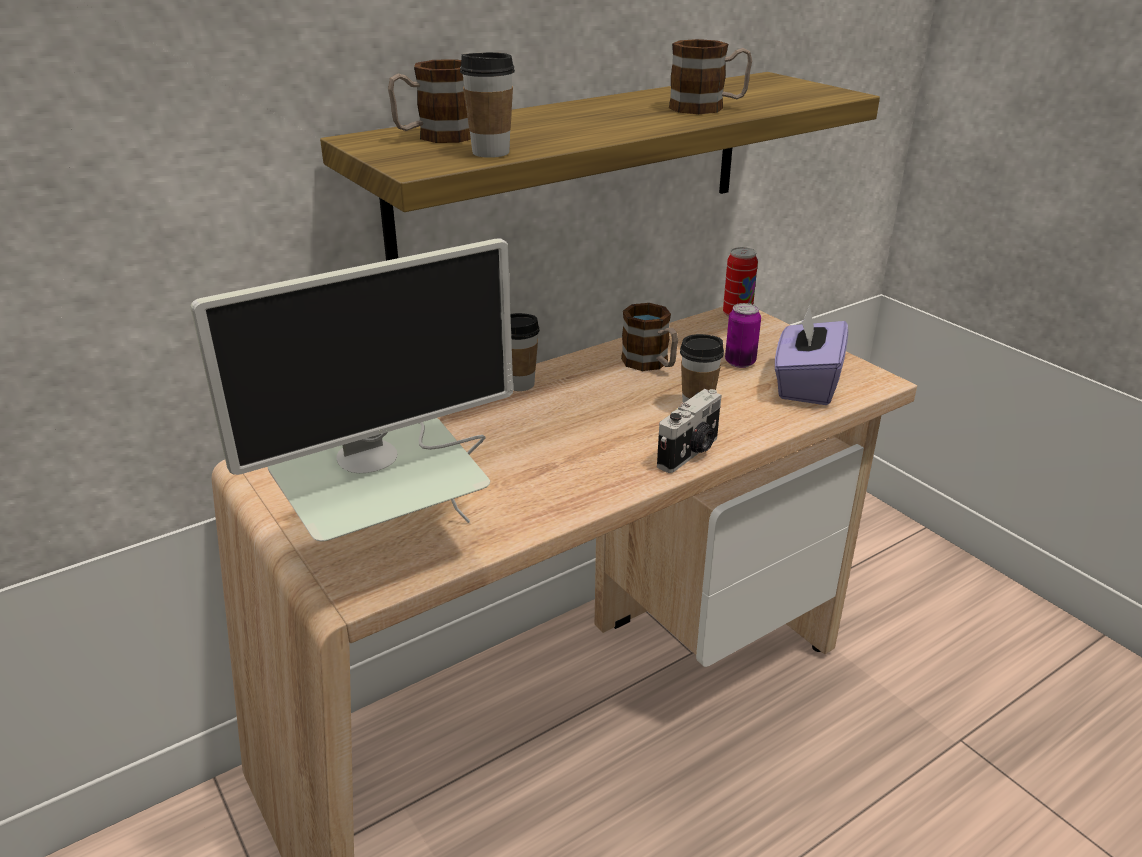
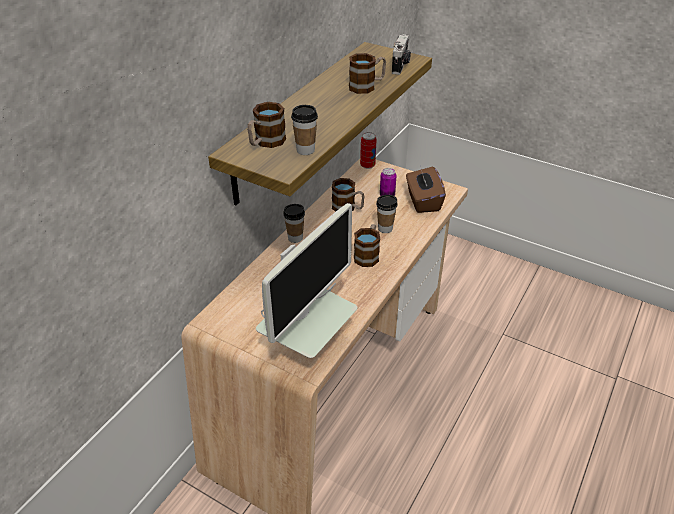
camera: 25 degrees left, 10 degrees up
(630, 438) = (368, 254): none -> mug
(690, 453) = (398, 255): camera -> camera (400, 65)
(805, 385) = (423, 201): purple tissue box -> brown tissue box

